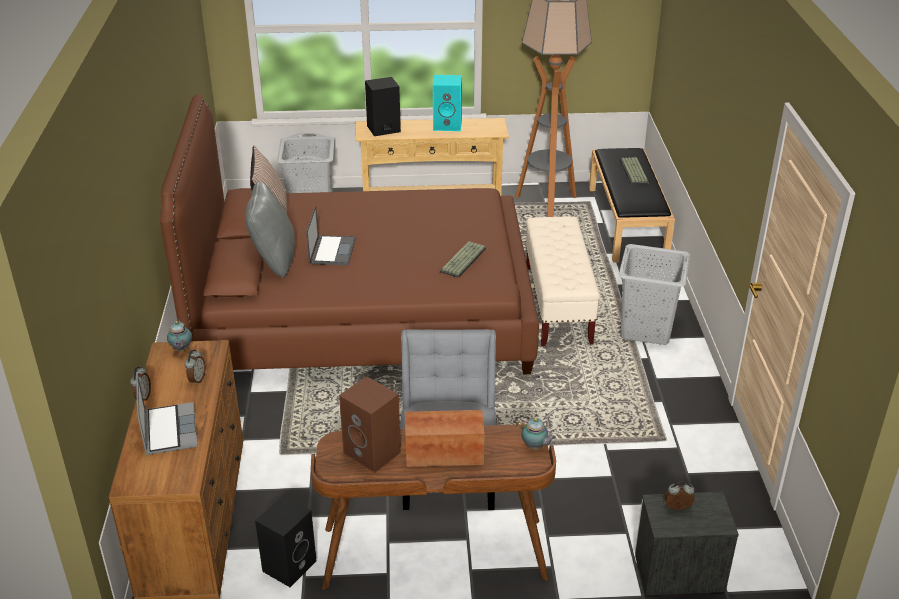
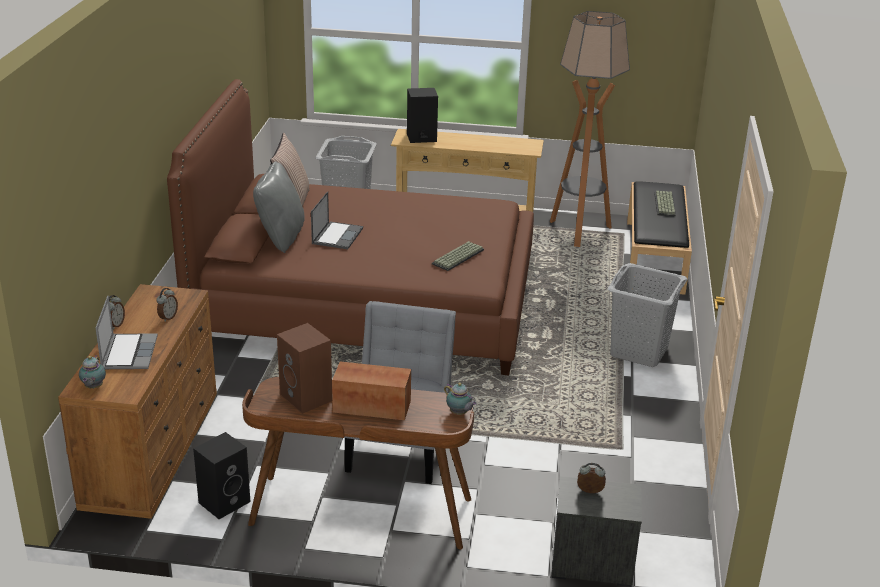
camera: 10 degrees right, 5 degrees down
(181, 350) = (162, 293): teapot -> teapot (93, 387)
(448, 125) = (485, 140): turquoise speaker -> none
(557, 304) = (557, 319): beige bench -> none

